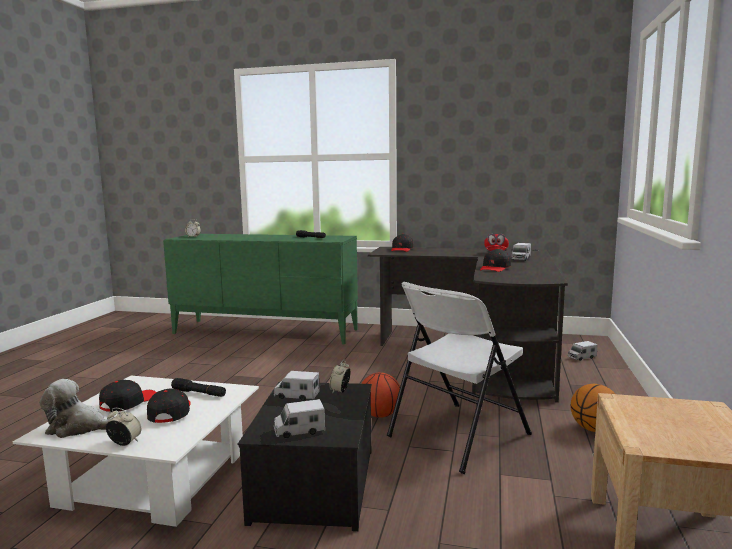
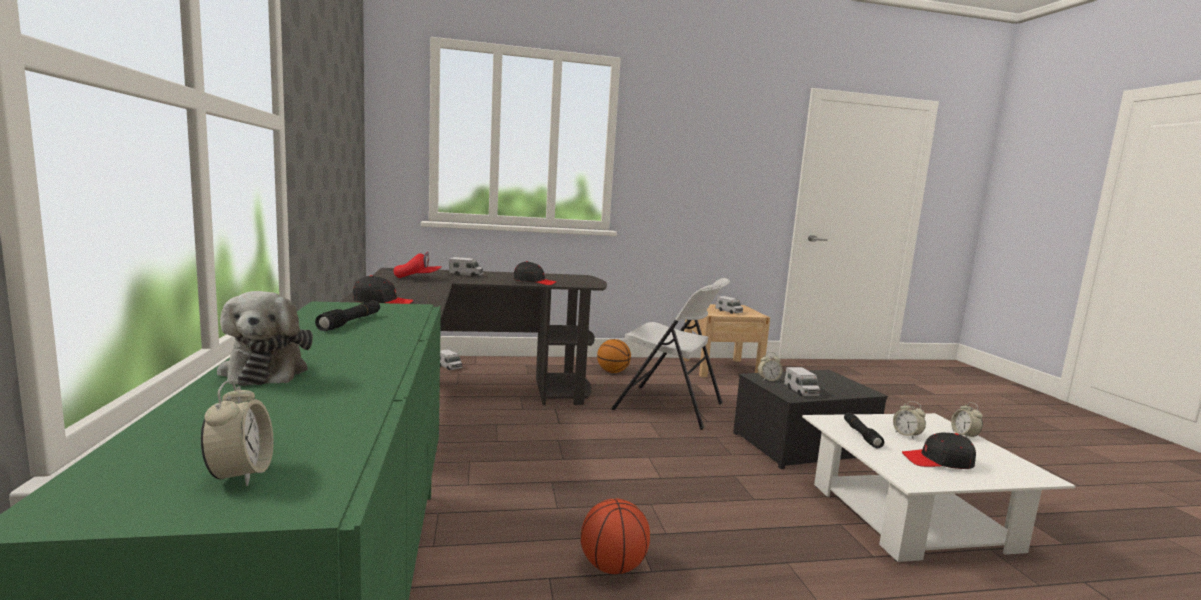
camera: 115 degrees left, 0 degrees up
(78, 427) = (1002, 464): plush toy -> plush toy (266, 370)
(170, 412) = (907, 435): black cap -> alarm clock
(299, 431) = (842, 383): toy truck -> toy truck (729, 311)
(379, 415) = (667, 437): basketball -> basketball (613, 567)

